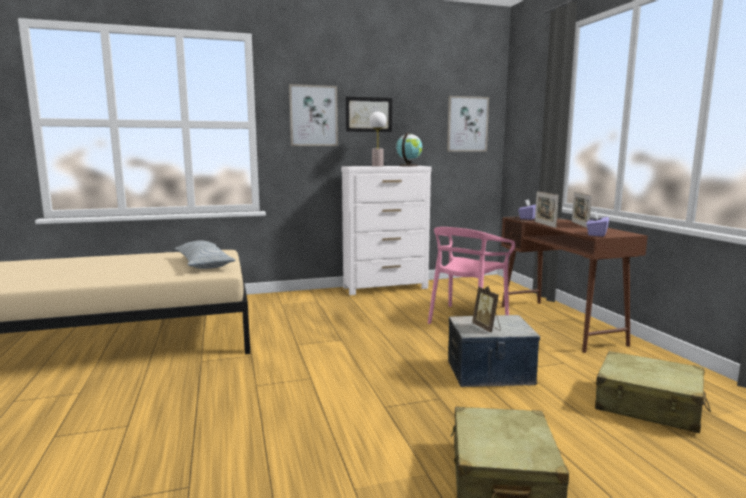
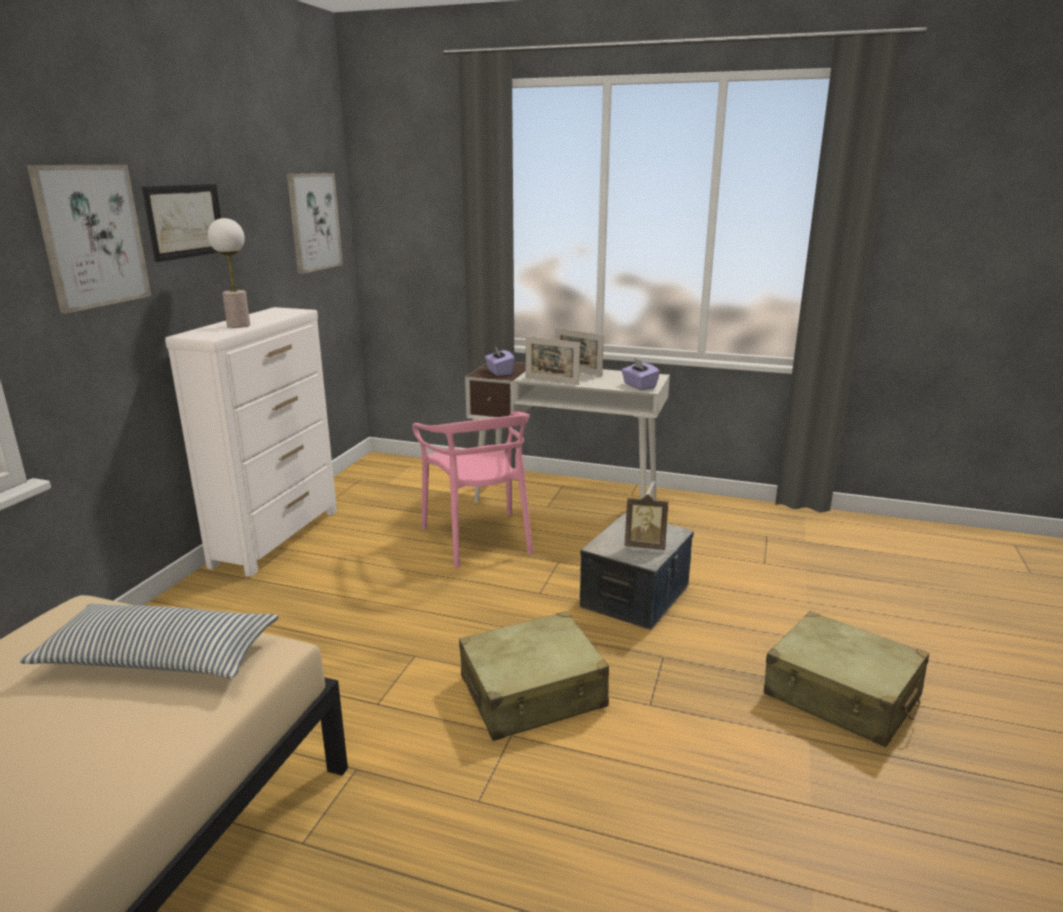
camera: 55 degrees left, 10 degrees up
(408, 166) = (278, 314): globe -> none
(559, 324) = (566, 500): brown desk -> white desk
(648, 406) = (769, 557): beige suitcase -> beige suitcase (533, 693)

